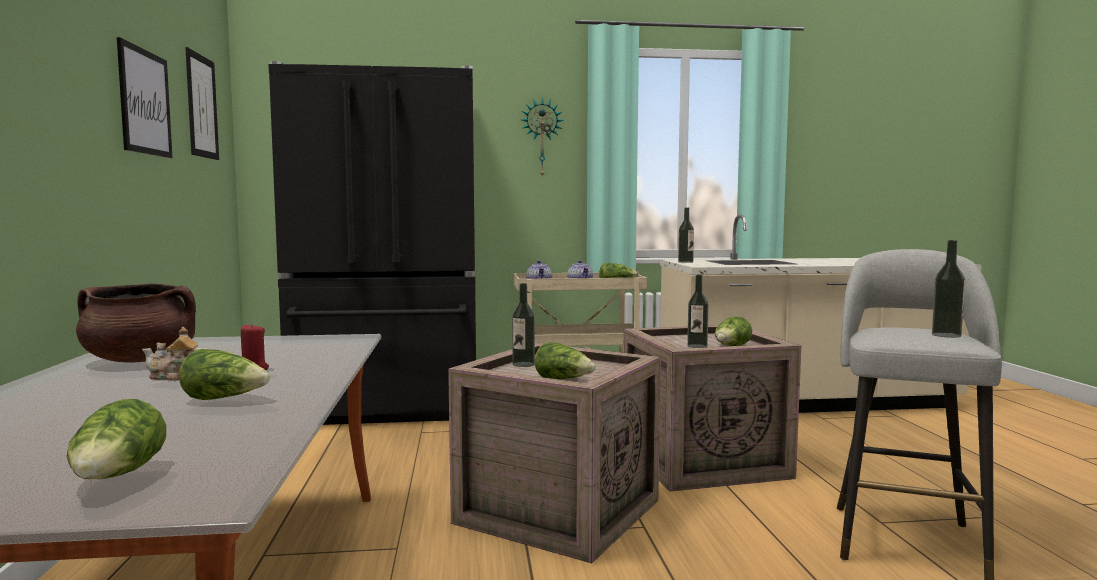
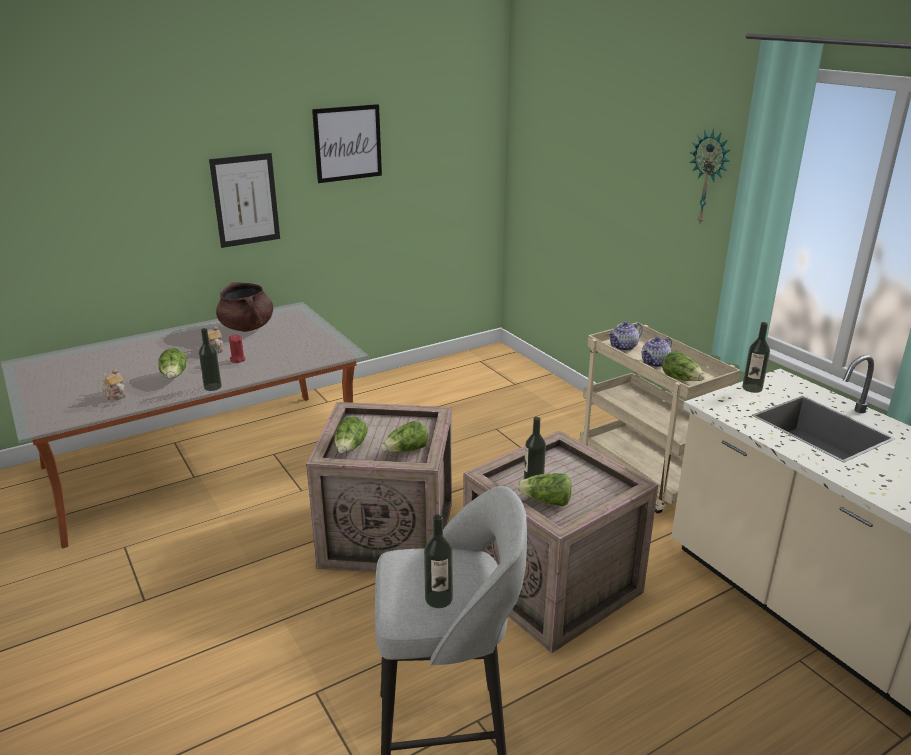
camera: 65 degrees right, 20 degrees up
(118, 477) = (60, 401): lettuce -> lettuce (406, 451)
(202, 106) = (440, 121): picture -> picture (245, 200)
(207, 435) = (114, 395): none -> teapot
(388, 411) = (529, 398): black fridge -> none
(523, 364) = (390, 422): bottle -> bottle (212, 387)

